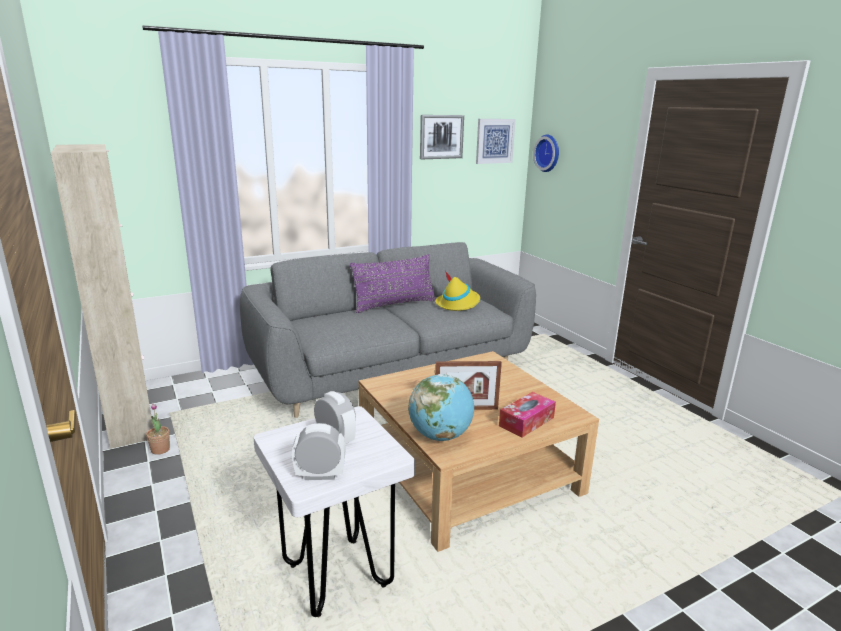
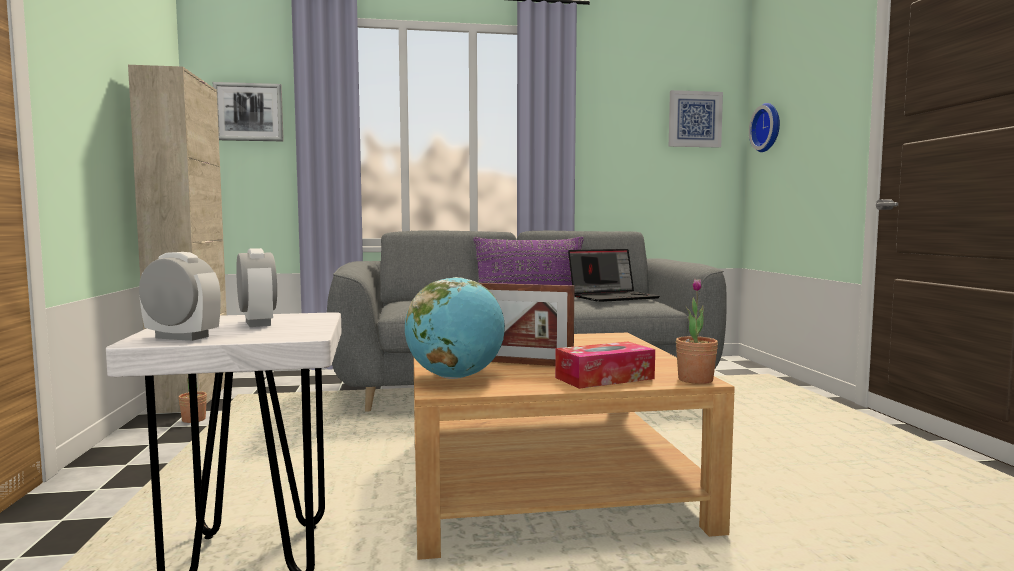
camera: 20 degrees right, 15 degrees down
(441, 137) = (618, 111): picture -> picture (249, 112)
(458, 304) = (613, 297): yellow hat -> laptop
(575, 415) = (695, 380): none -> potted plant

